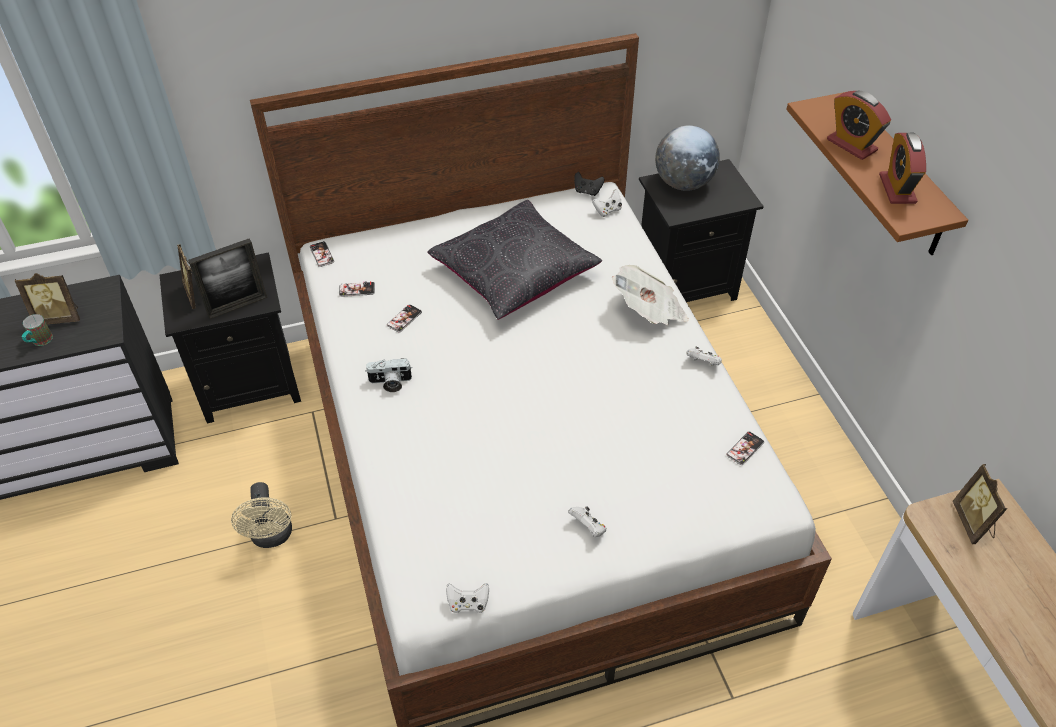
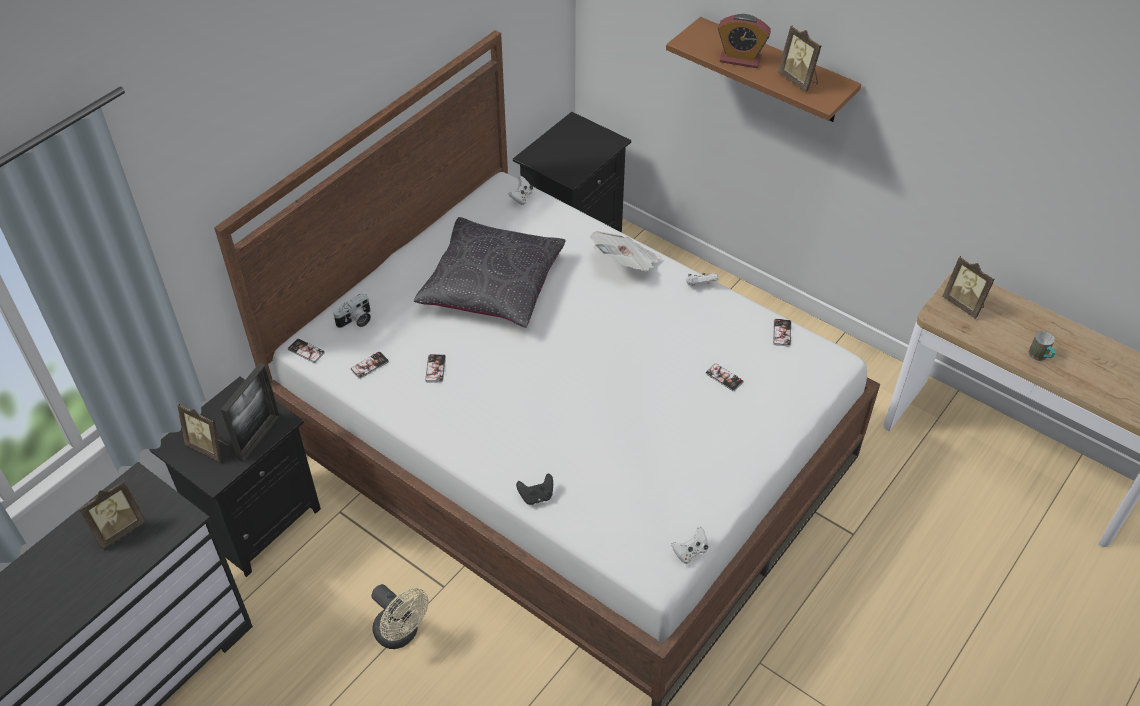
camera: 35 degrees left, 0 degrees up
(39, 342) = (123, 560): mug -> mug (1040, 357)
(390, 383) = (474, 426): camera -> camera (356, 321)
(587, 191) = (490, 189): black game controller -> black game controller (536, 496)
(588, 527) = (725, 449): white game controller -> none
(648, 460) = (724, 378): none -> phone
(683, 183) = (553, 148): globe -> none
(897, 189) = (799, 80): alarm clock -> picture frame

